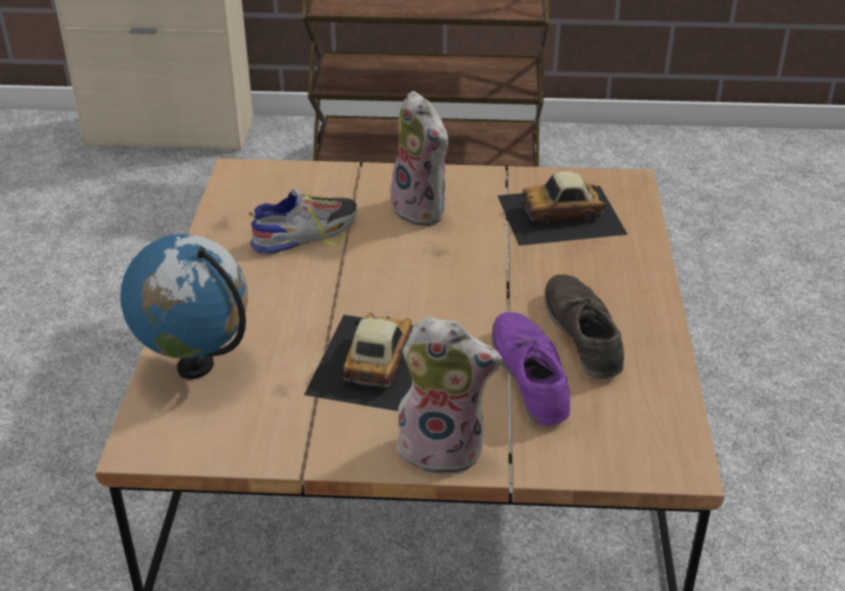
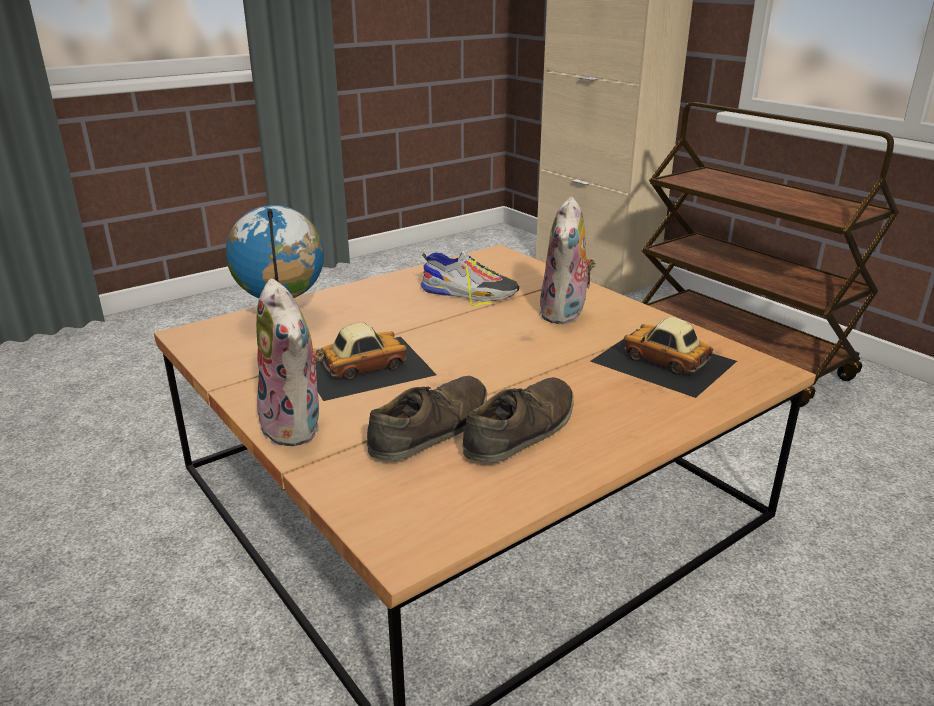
camera: 50 degrees right, 10 degrees down
(530, 376) = (431, 428): purple shoe -> brown shoe

